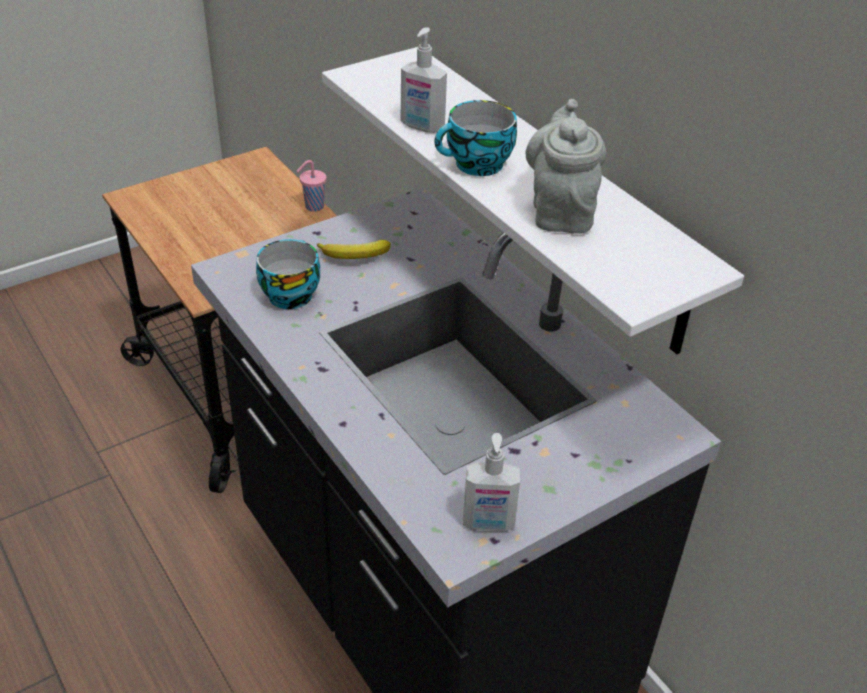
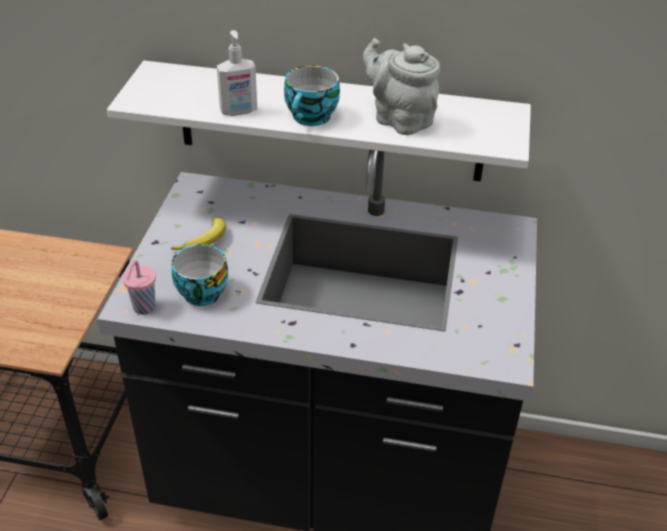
camera: 45 degrees left, 0 degrees up
(313, 207) = (46, 243): pink cup -> pink cup (143, 308)
(488, 523) = (502, 338): soap dispenser -> none

